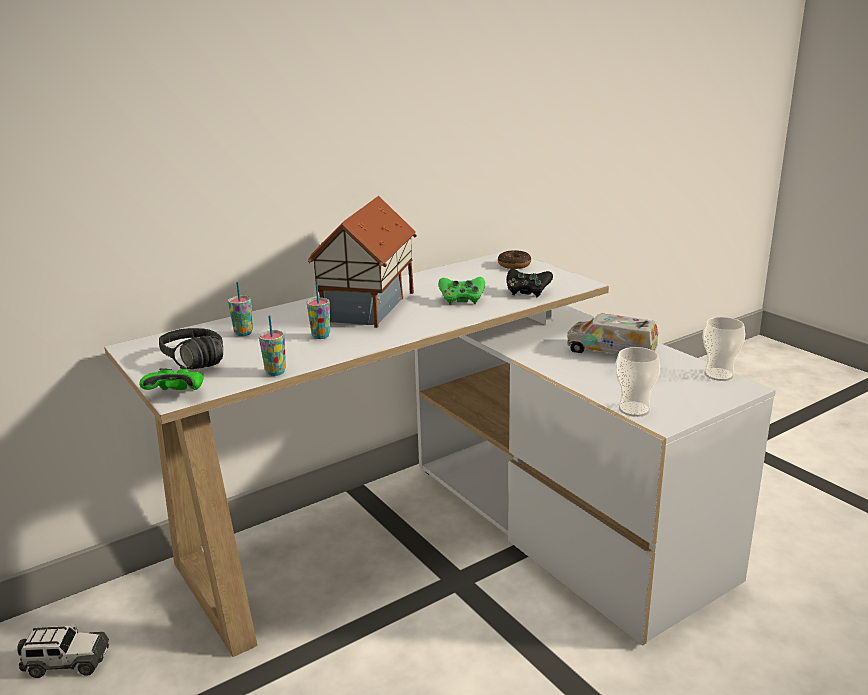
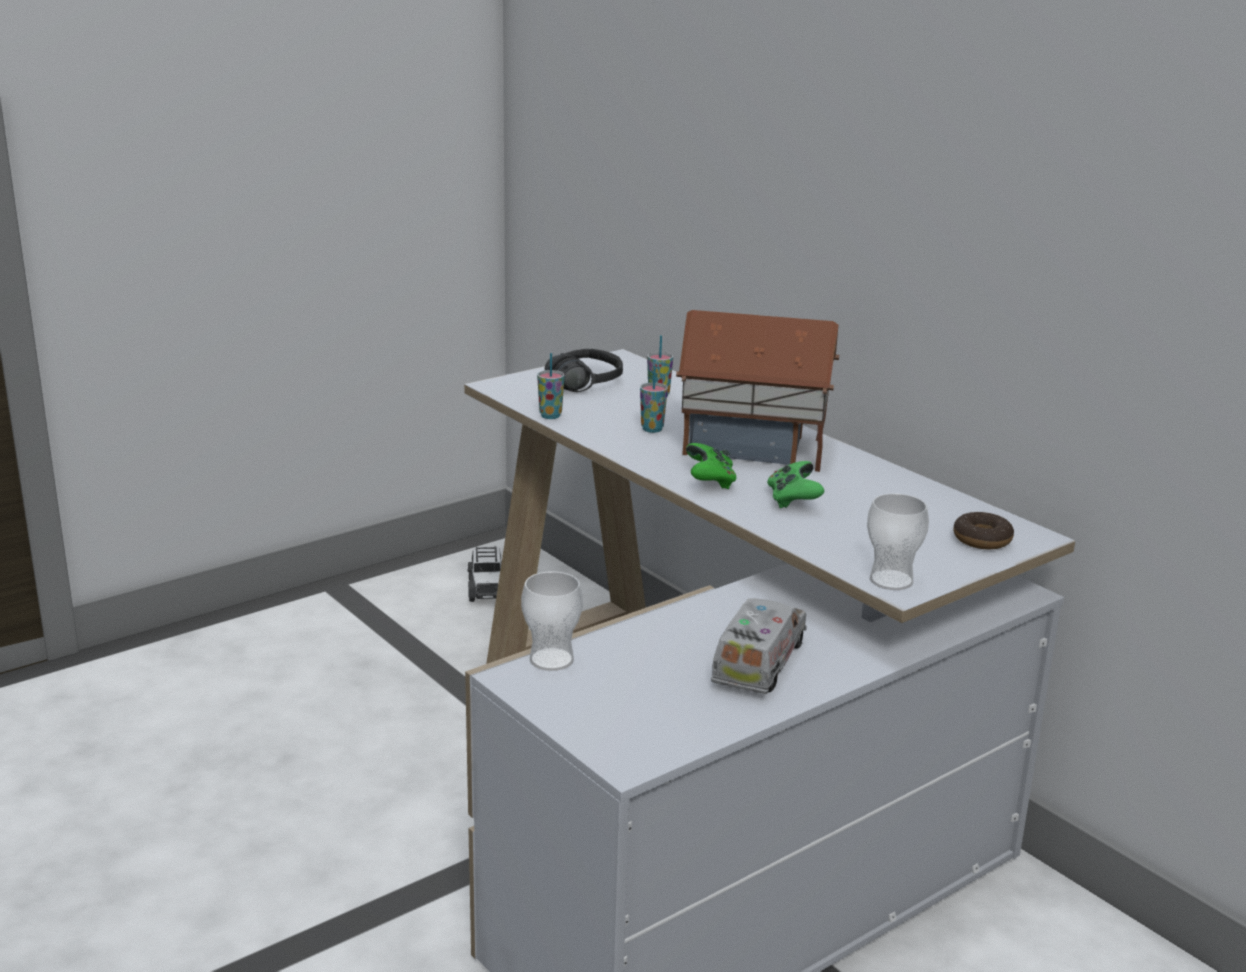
camera: 85 degrees right, 0 degrees up
(177, 394) = (503, 385): green game controller -> green game controller (710, 481)
(527, 292) = (840, 544): black game controller -> none
(718, 374) = (673, 745): cup -> cup (891, 580)

